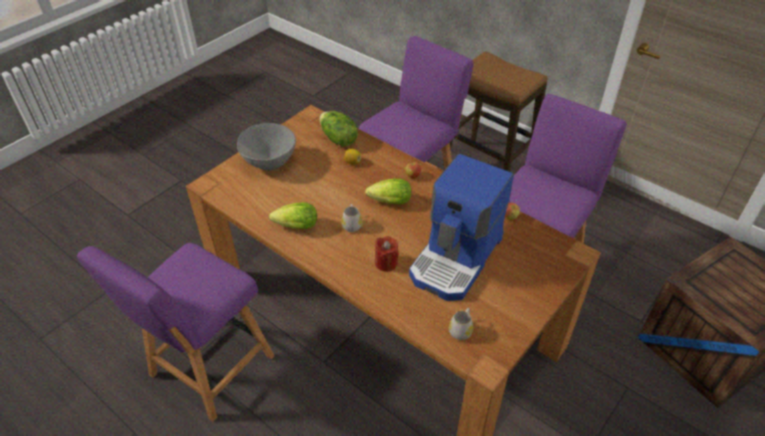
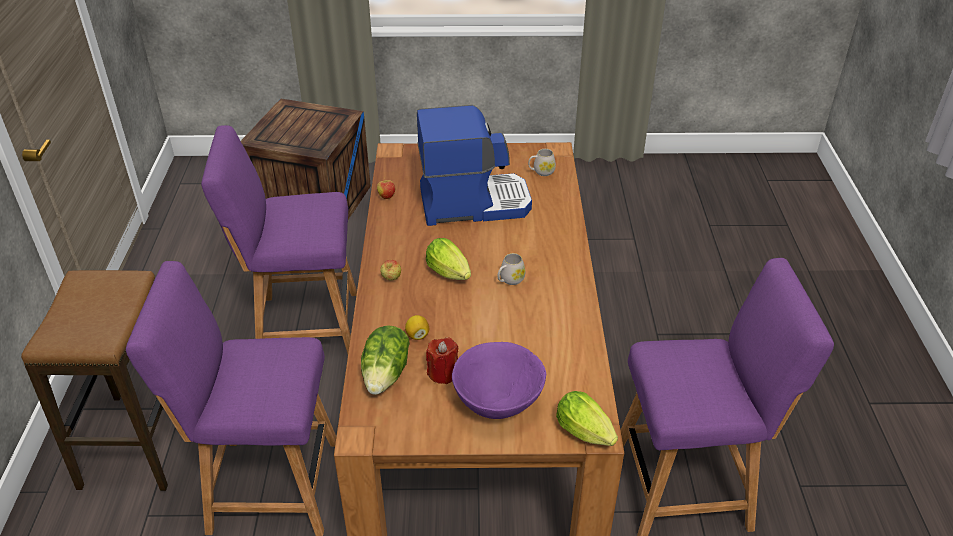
camera: 130 degrees left, 5 degrees down
(269, 163) = (498, 405): grey bowl -> purple bowl
(294, 226) = (561, 316): lettuce -> lettuce (587, 434)
(386, 263) = (528, 235): red candle -> red candle (443, 373)

